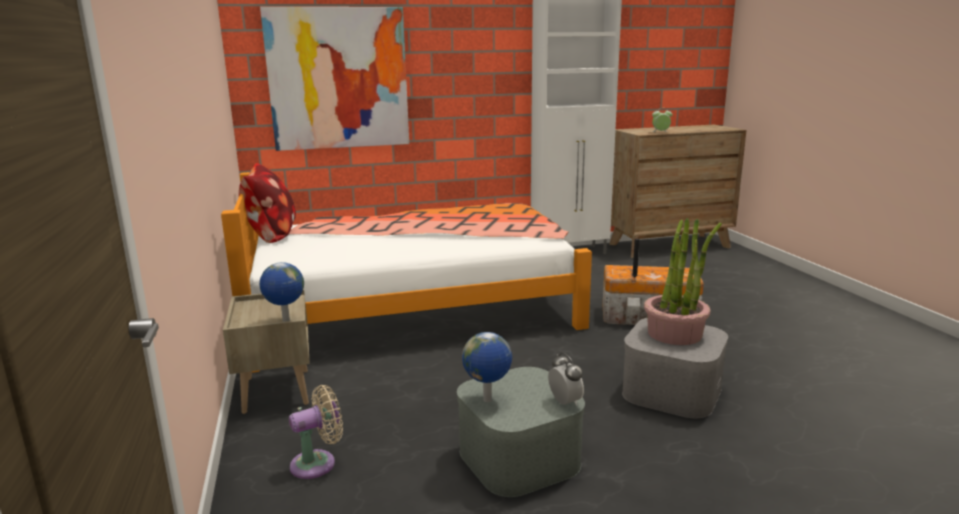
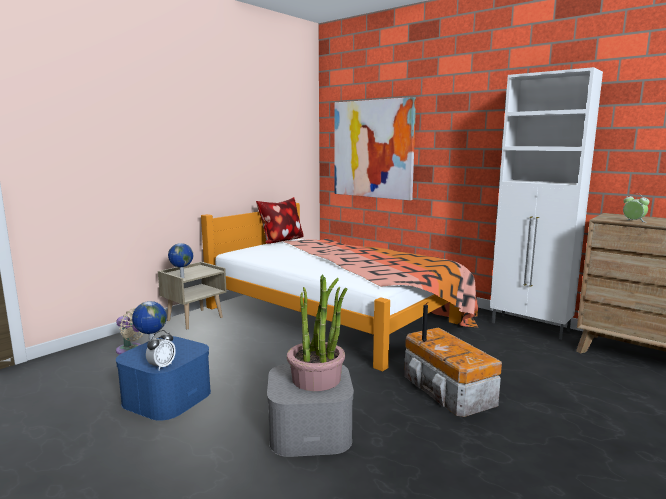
camera: 55 degrees right, 5 degrees down
(518, 457) = (167, 396): grey storage box -> blue storage box

